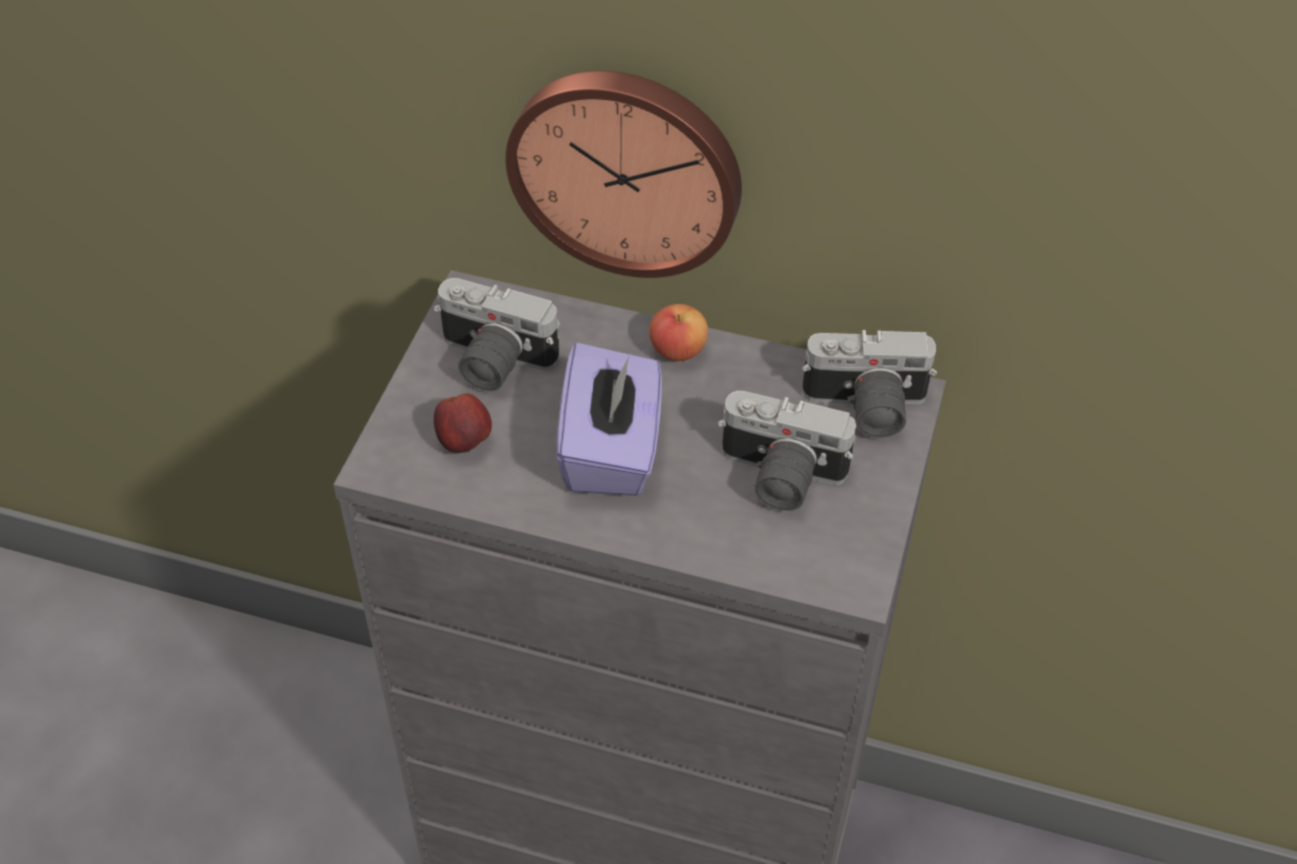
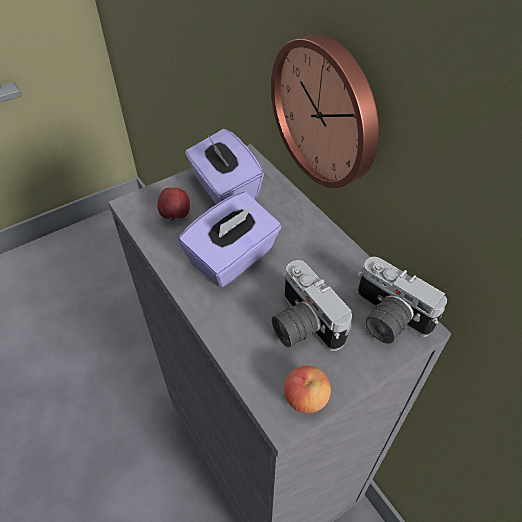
camera: 40 degrees right, 0 degrees up
(491, 362) = (224, 189): camera -> purple tissue box
(678, 350) = (314, 231): apple -> apple (305, 398)

